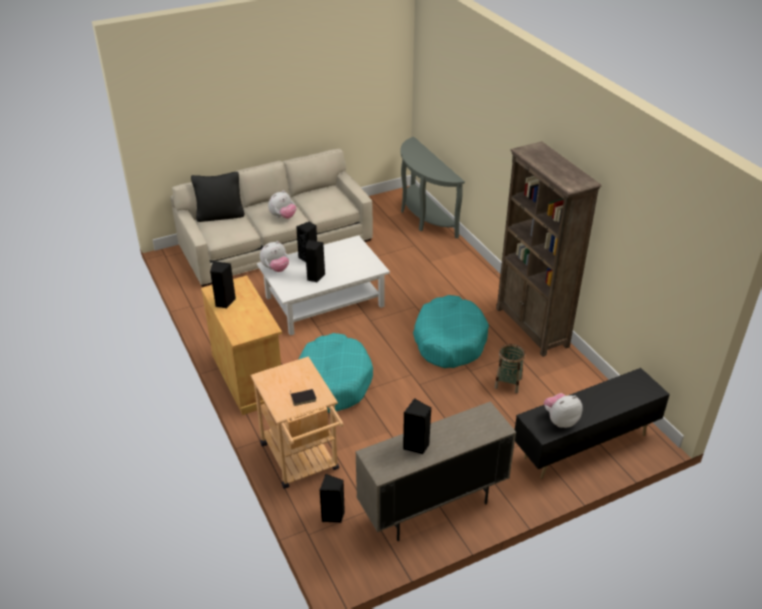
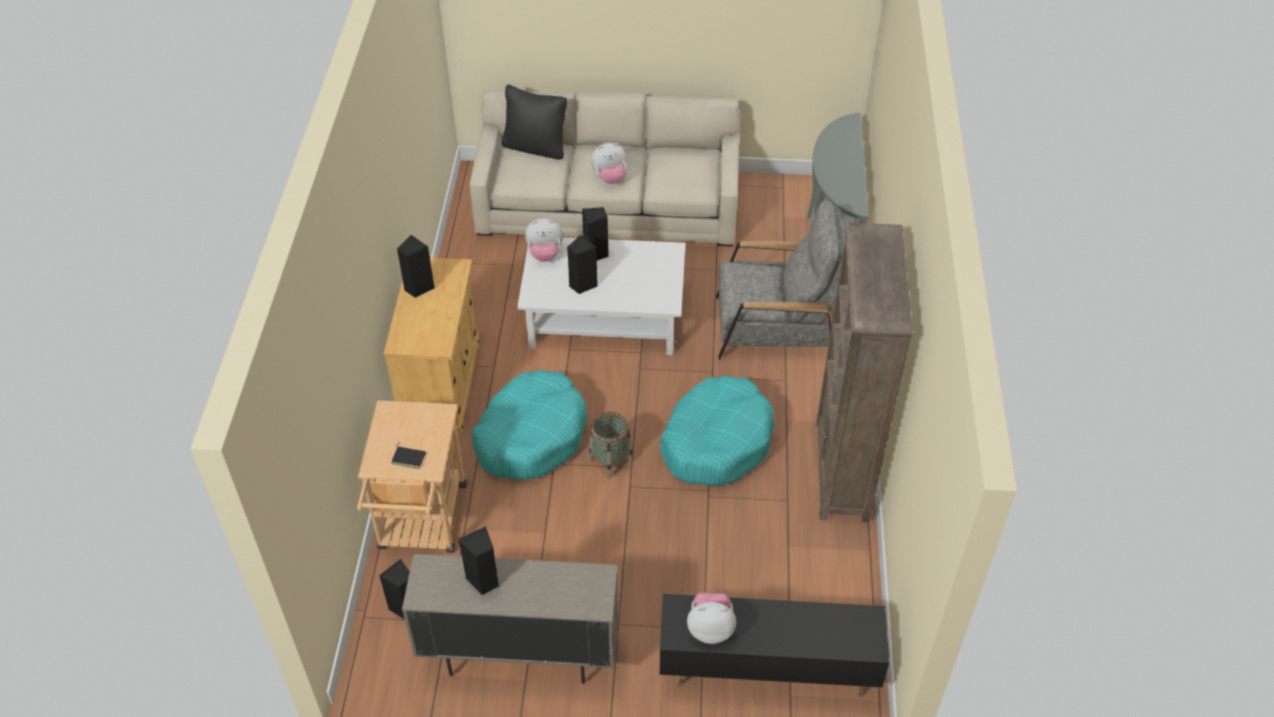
camera: 30 degrees right, 10 degrees up
(431, 271) = (774, 327): none -> grey armchair
(508, 383) = (742, 536): basket -> basket (610, 461)

